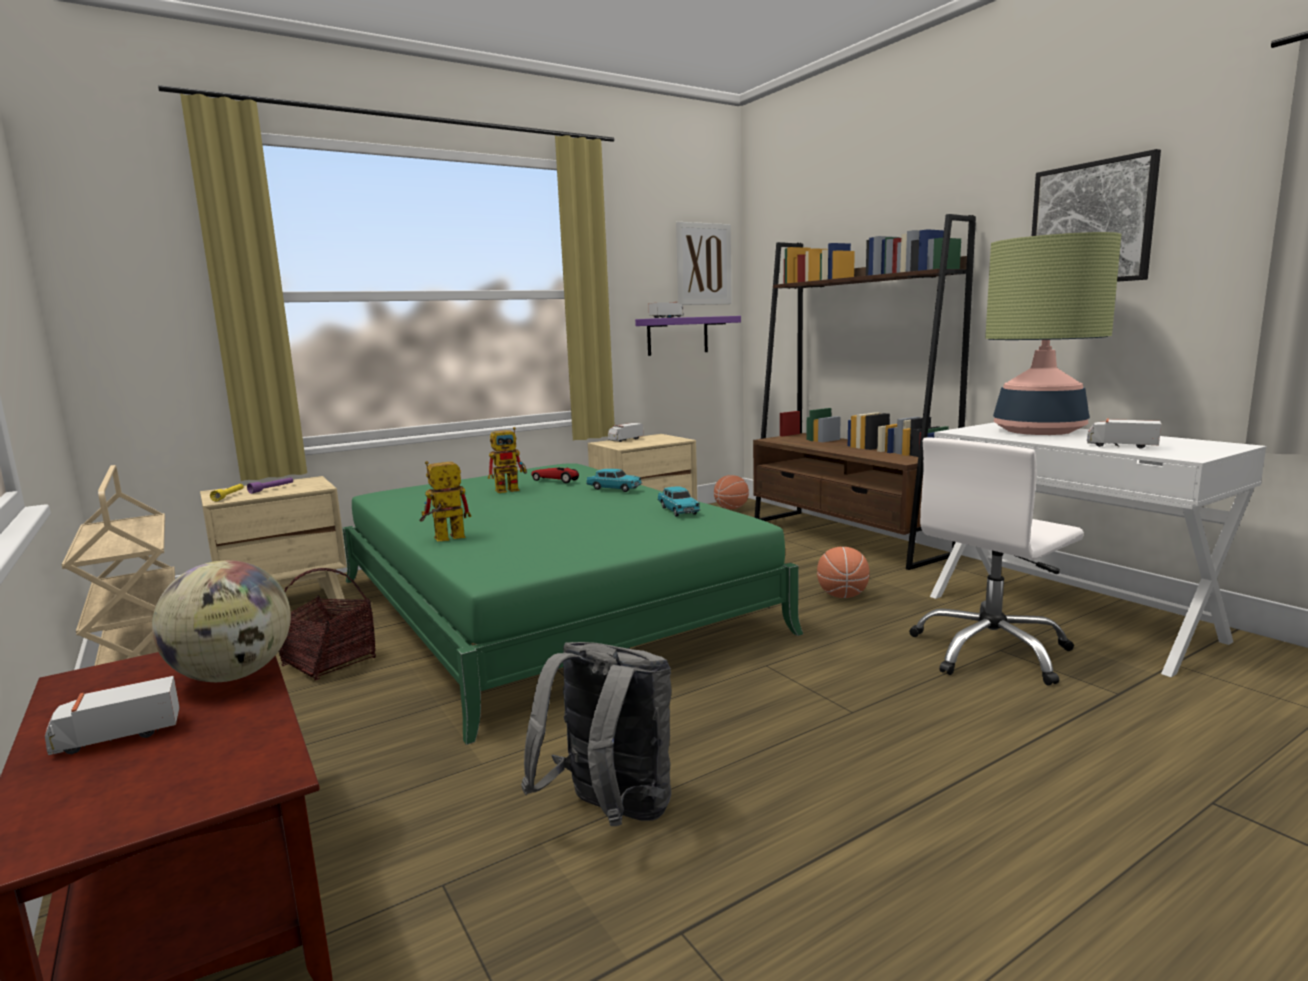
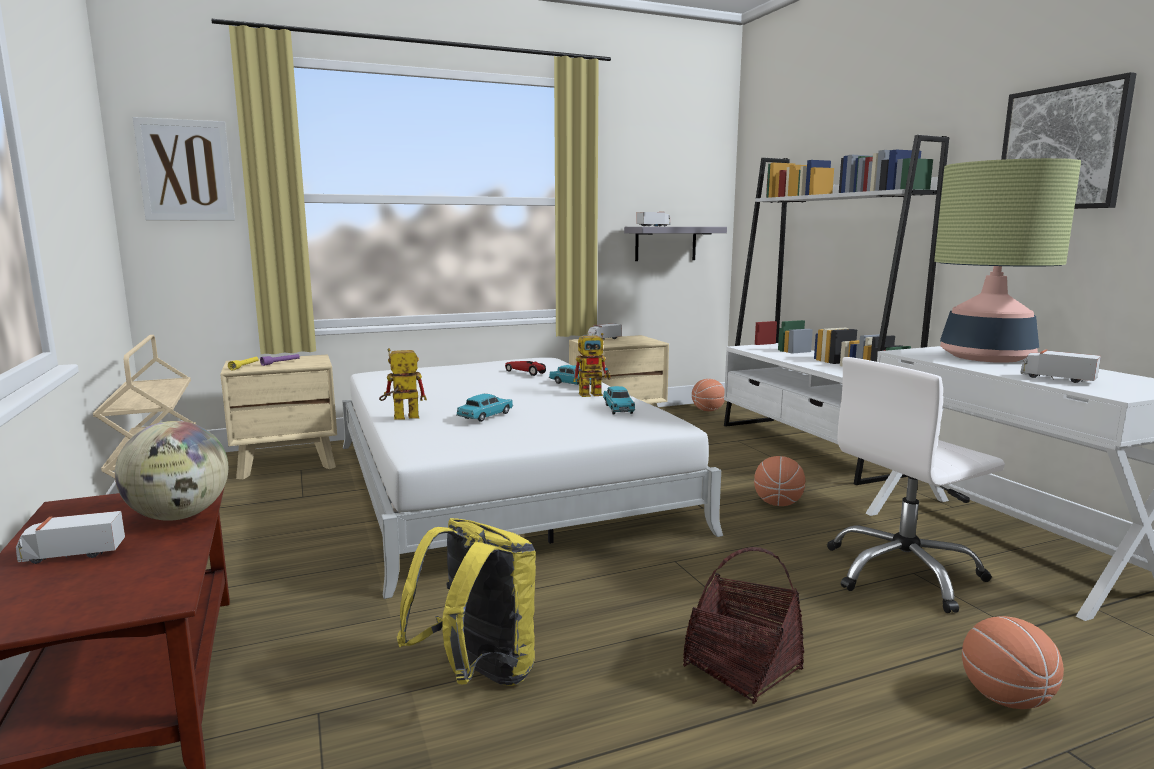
camera: 10 degrees right, 0 degrees up
(330, 662) = (303, 515): basket -> basket (743, 668)
(512, 489) = (483, 378): toy robot -> toy robot (595, 393)
(540, 529) = (485, 416): none -> turquoise toy car
(546, 604) = (501, 484): green bed -> white bed
(610, 814) = (478, 675): grey backpack -> yellow backpack
(677, 336) = (665, 243): purple shelf -> grey shelf
(703, 264) = (695, 176): picture -> picture (185, 170)
(846, 537) = (808, 448): brown bookcase -> white bookcase
(1137, 761) = (1006, 699): none -> basketball

